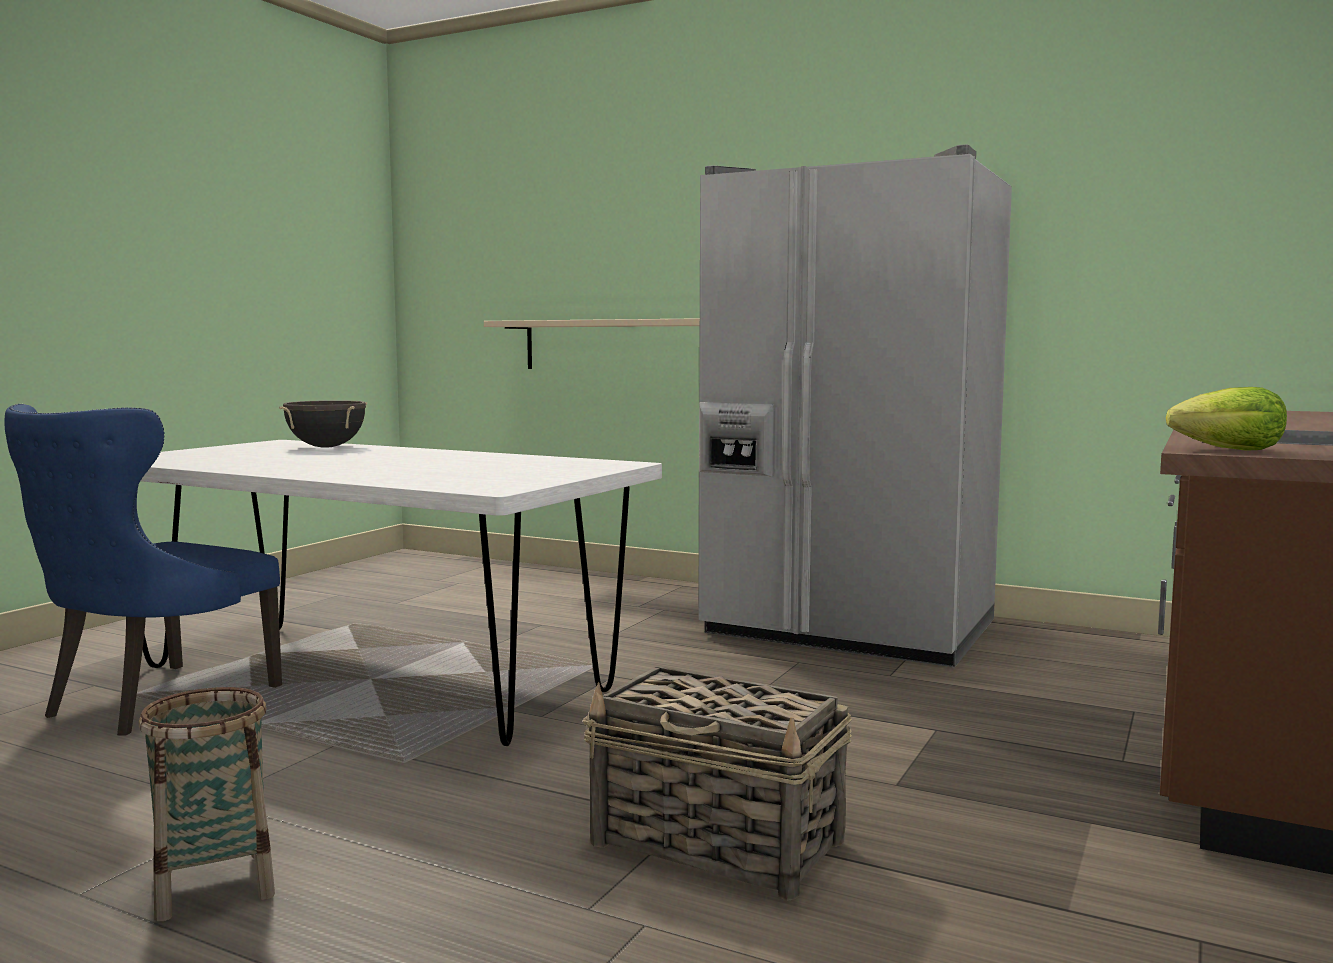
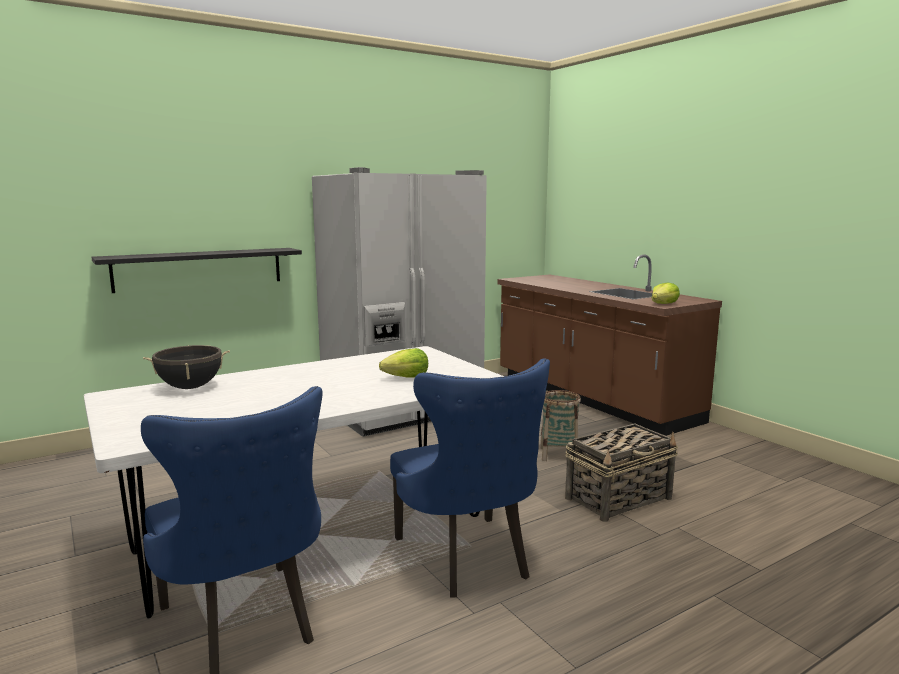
camera: 60 degrees left, 5 degrees up
(213, 885) = (589, 621): basket -> basket (558, 454)
(366, 768) = (468, 558): none -> blue chair
(455, 472) = (406, 377): none -> lettuce
(622, 345) = (199, 269): beige shelf -> black shelf

